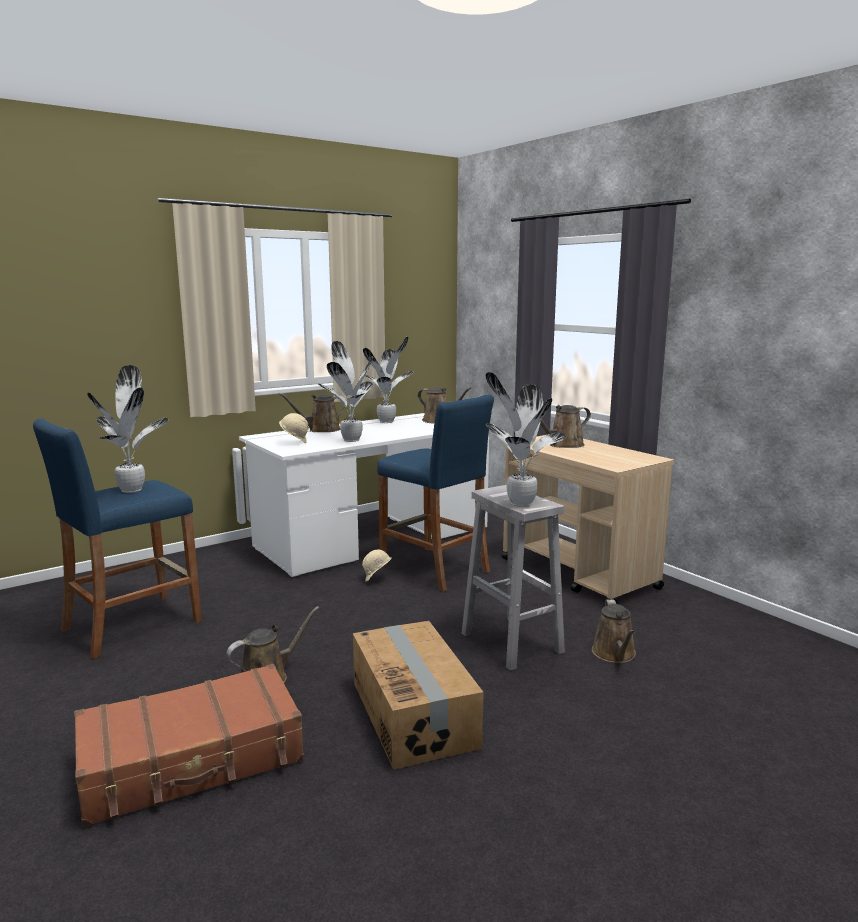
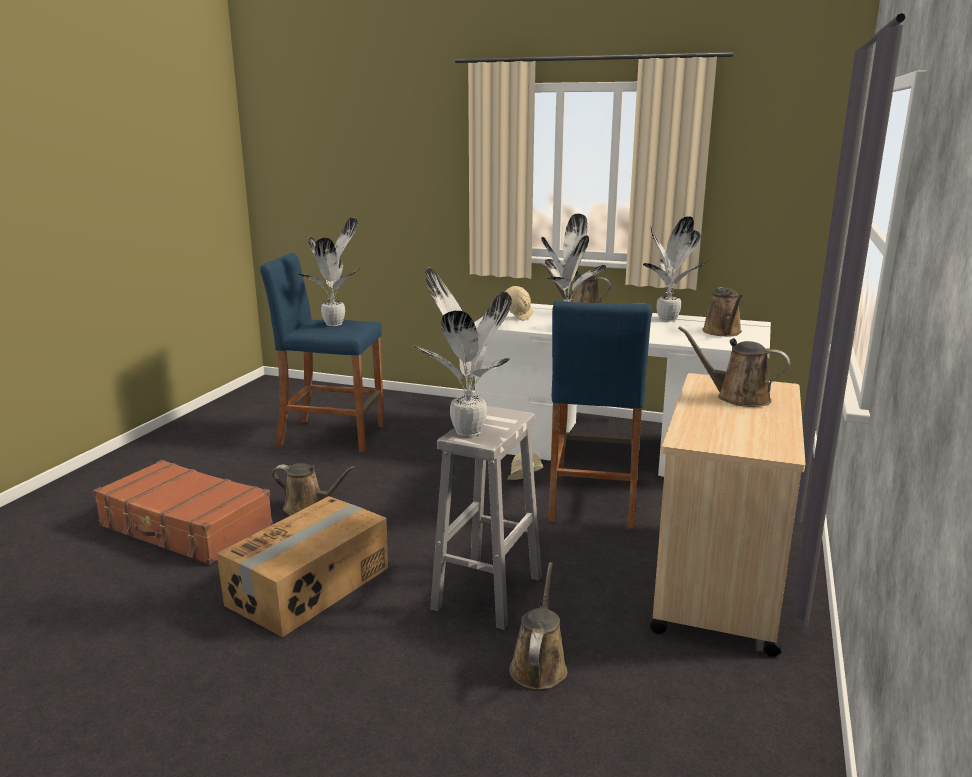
camera: 55 degrees right, 5 degrees up
(615, 654) = (539, 665): brown watering can -> brown watering can turned 135 degrees clockwise

